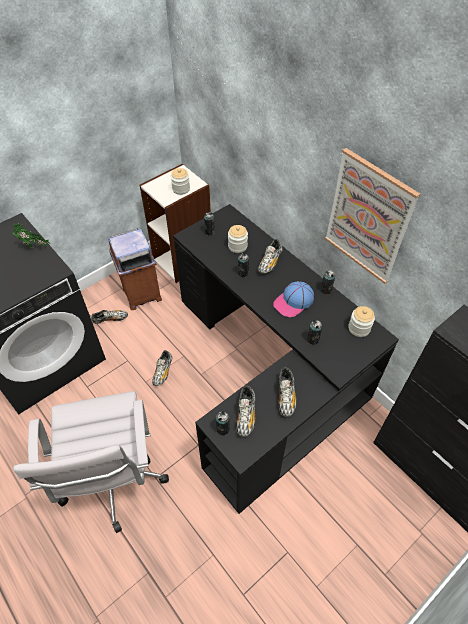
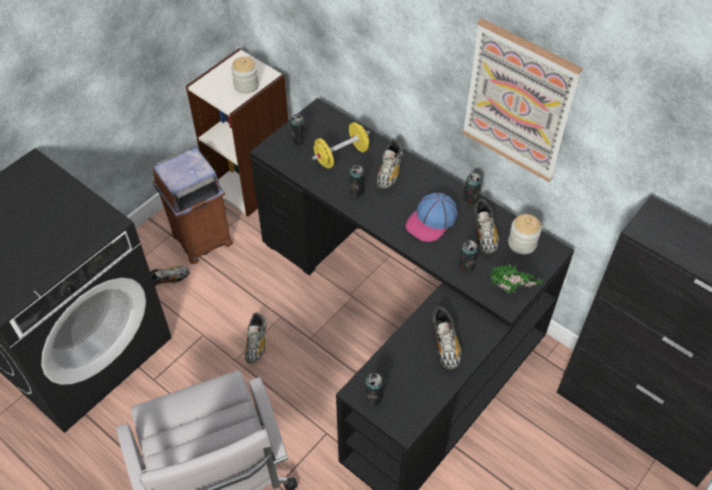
camera: 10 degrees left, 0 degrees up
(35, 248) = (70, 195): potted plant -> potted plant (513, 291)
(237, 246) = (341, 156): jar -> yellow dumbbell
(246, 415) = (399, 375): shoe -> shoe (484, 233)

